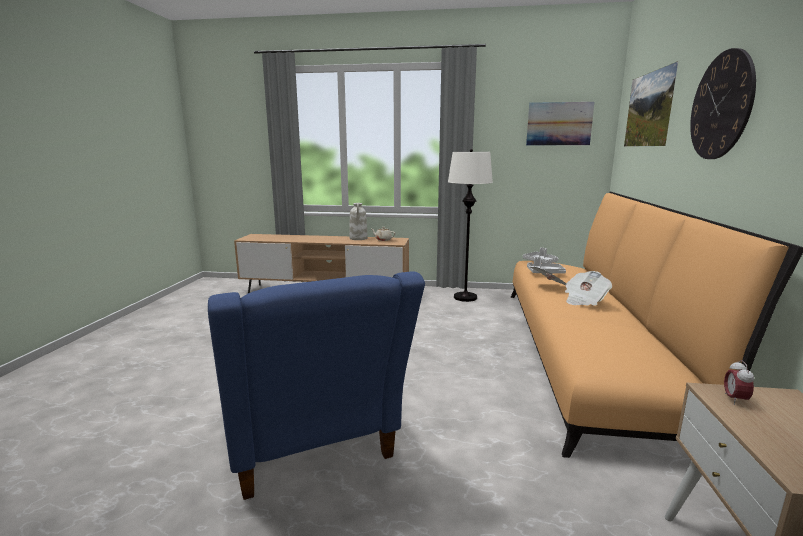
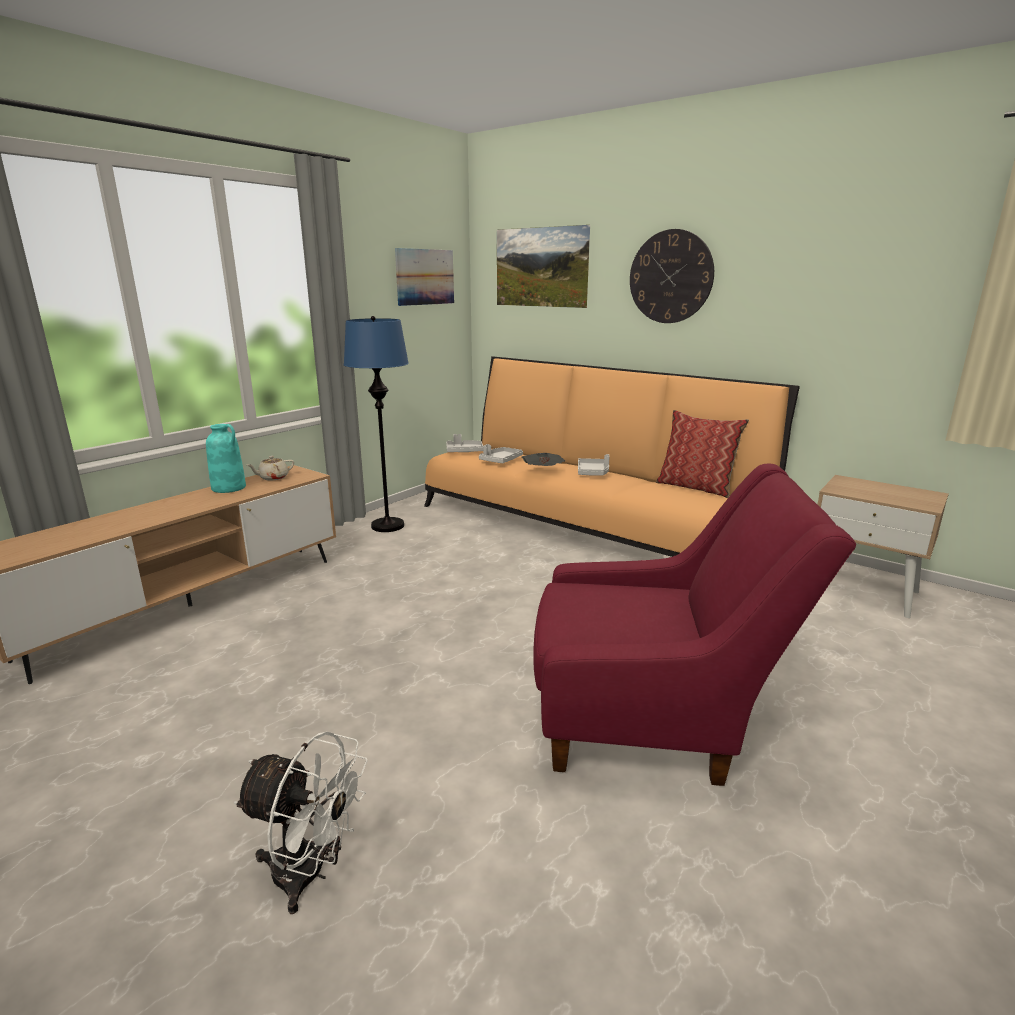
camera: 60 degrees left, 5 degrees up
(146, 380) = (311, 874): none -> white fan
(312, 449) = (653, 718): blue armchair -> red armchair
(358, 238) = (229, 488): white vase -> turquoise vase
(465, 297) = (388, 526): white floor lamp -> blue floor lamp
(584, 300) = (593, 473): newspaper -> grey tray
(660, 347) = (696, 487): none -> pillow
(734, 399) = (846, 489): alarm clock -> none

